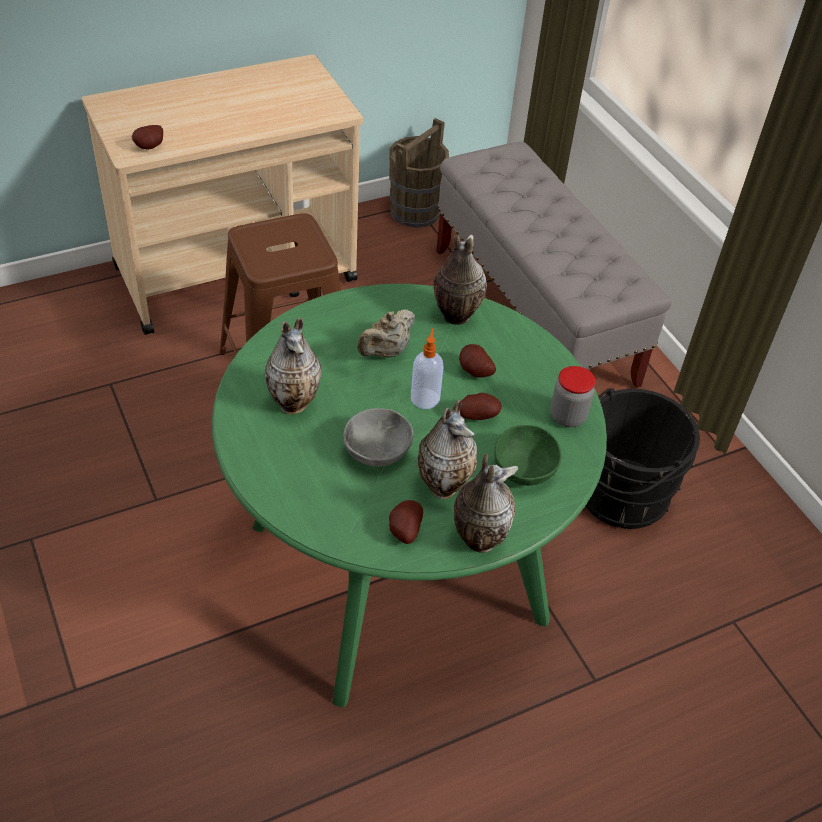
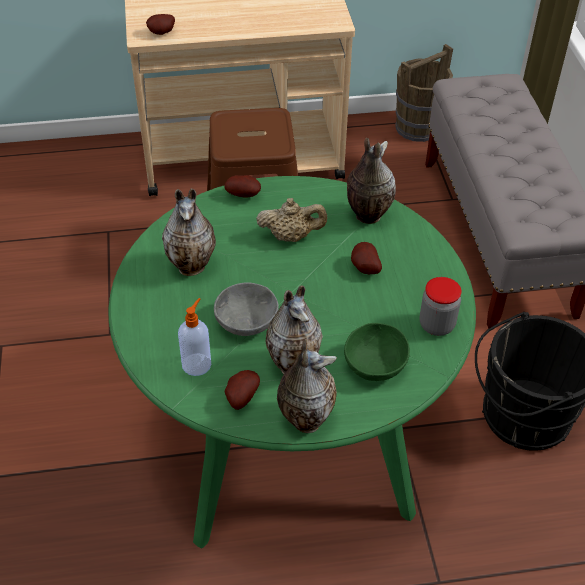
camera: 20 degrees right, 0 degrees up
(386, 352) = (291, 236): beige teapot -> beige teapot turned 150 degrees counterclockwise
(425, 398) = (309, 283): soap dispenser -> soap dispenser (197, 363)
(478, 416) = (351, 308): potato -> potato (244, 195)

